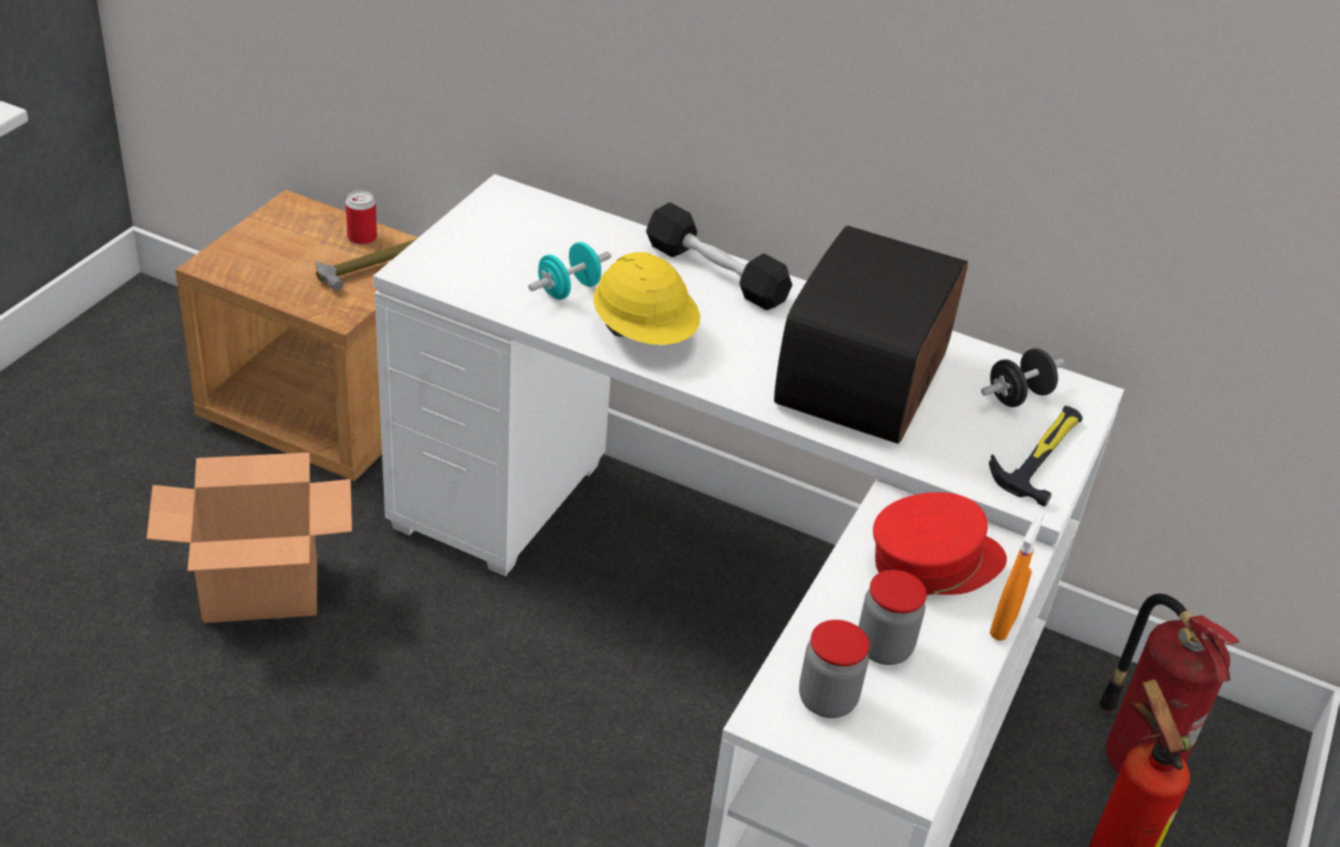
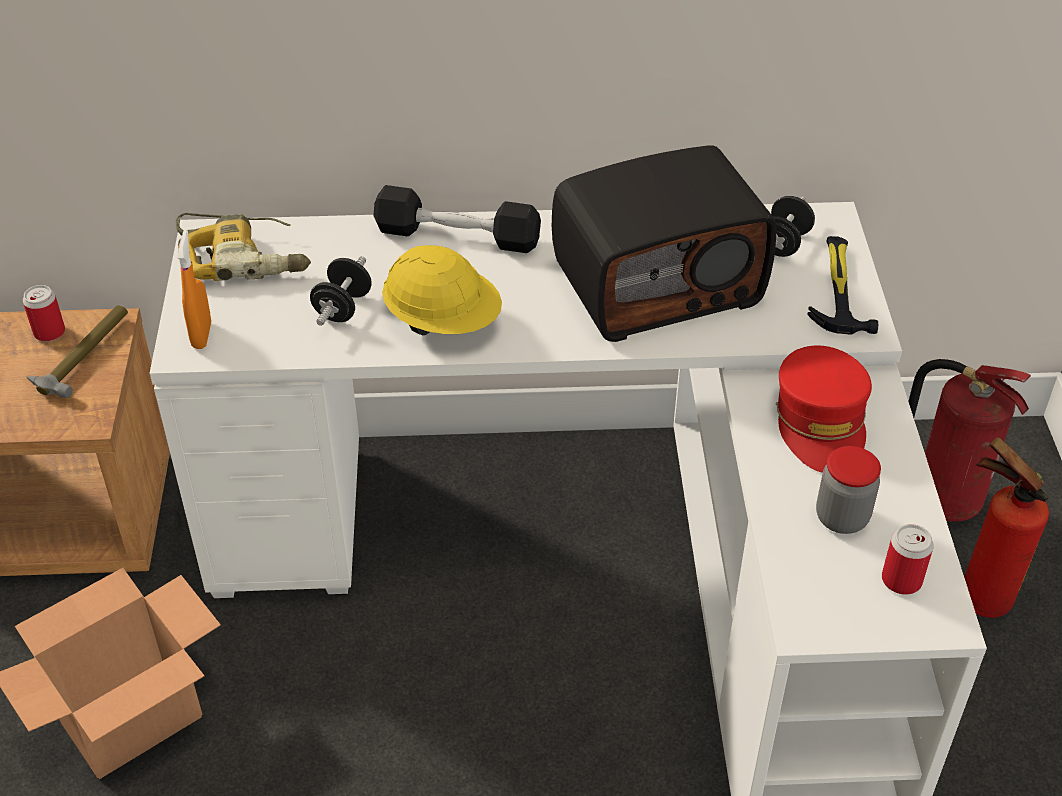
camera: 25 degrees left, 5 degrees up
(520, 220) = (244, 257): none -> power drill
(568, 289) = (343, 308): turquoise dumbbell -> black dumbbell
(827, 700) = (835, 586): jar -> none
(866, 381) = (657, 283): radio -> radio turned 105 degrees counterclockwise
(896, 725) = (901, 580): none -> can
(934, 562) = (821, 422): red cap -> red cap turned 135 degrees clockwise
(1003, 625) = (911, 451): orange spray bottle -> orange spray bottle (202, 335)

